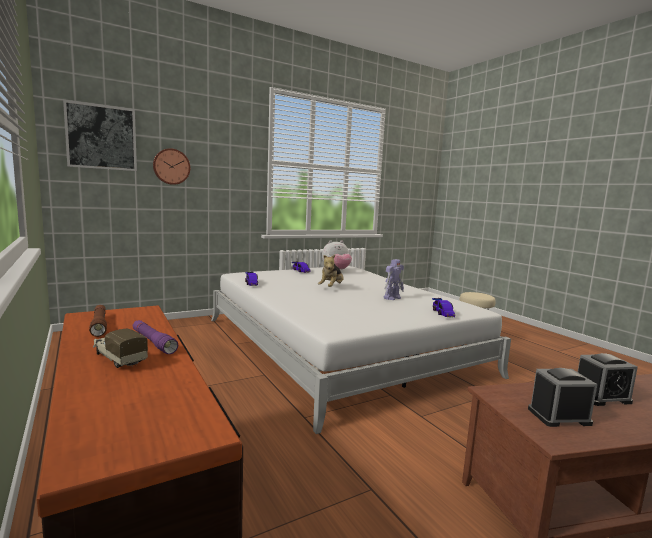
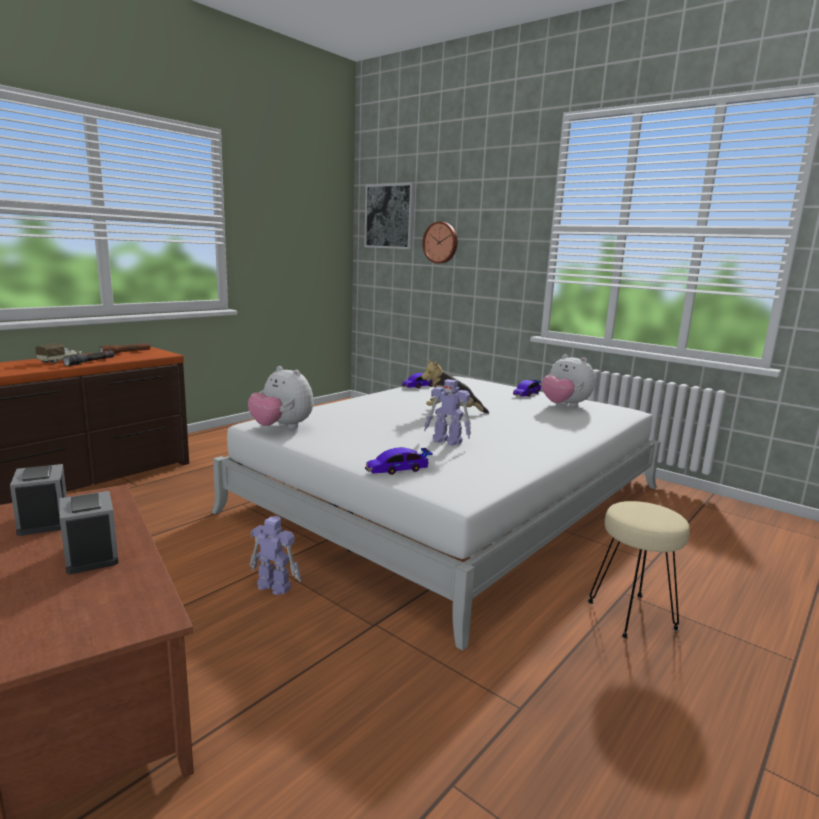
camera: 70 degrees right, 5 degrees up
(153, 342) = (90, 362): purple flashlight -> black flashlight
(347, 326) = (281, 428): none -> plush toy
(450, 418) = (273, 586): none -> toy robot

